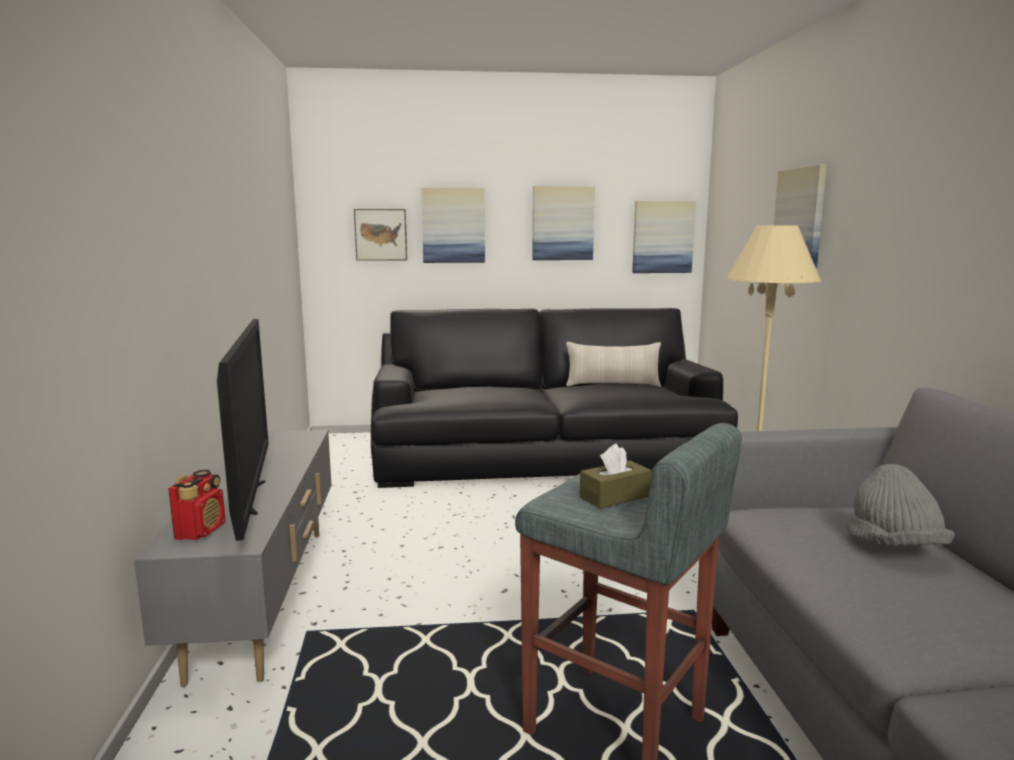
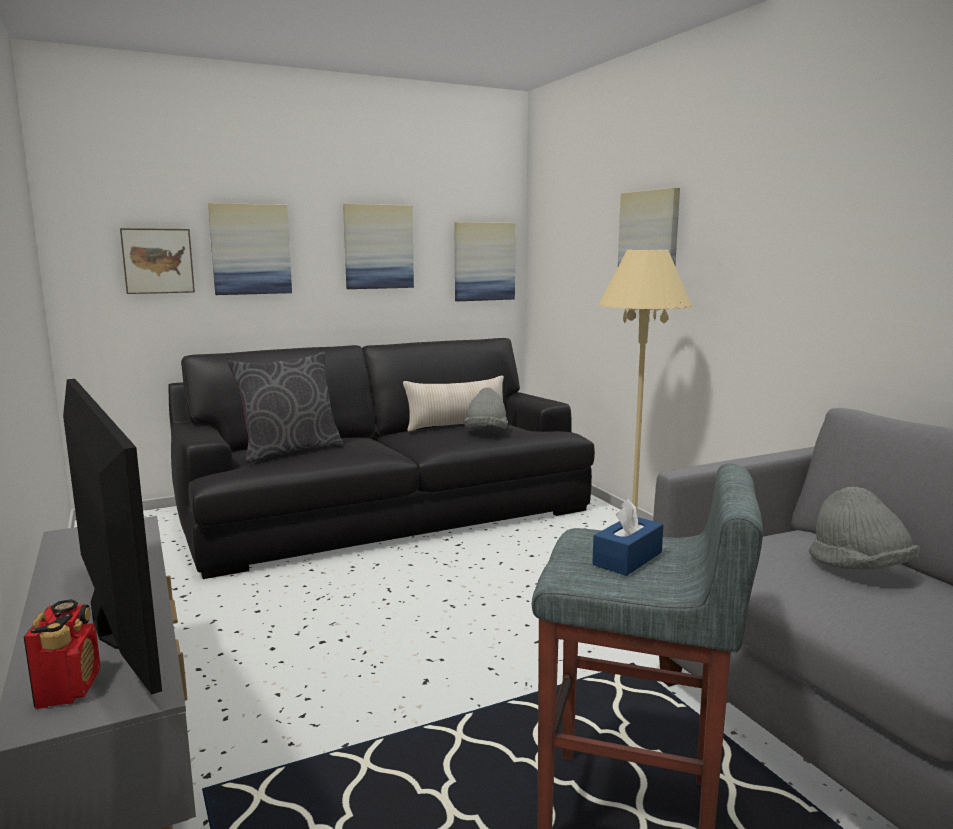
camera: 20 degrees left, 0 degrees up
(458, 393) = (290, 451): none -> grey pillow
(615, 496) = (627, 559): brown tissue box -> blue tissue box
(633, 392) = (486, 432): none -> grey hat

